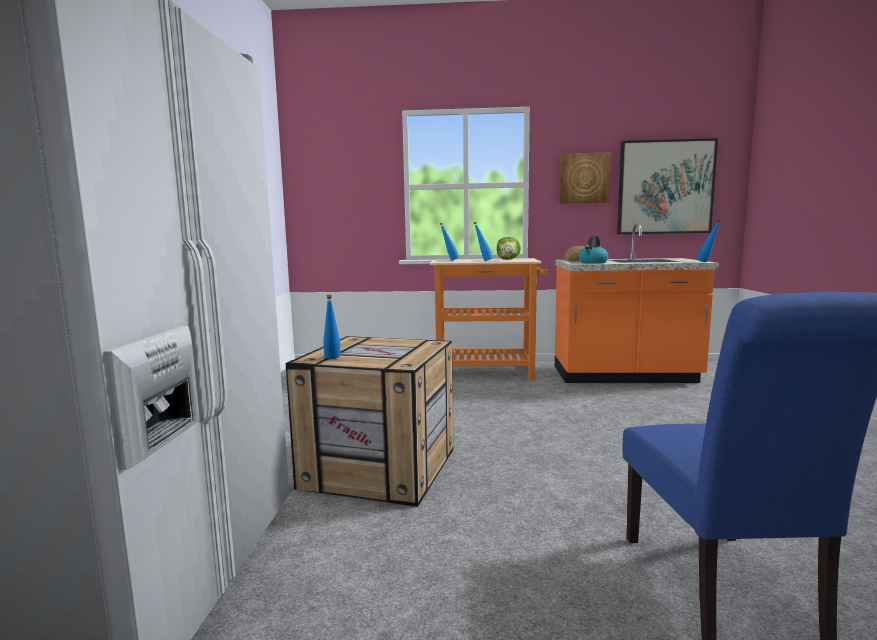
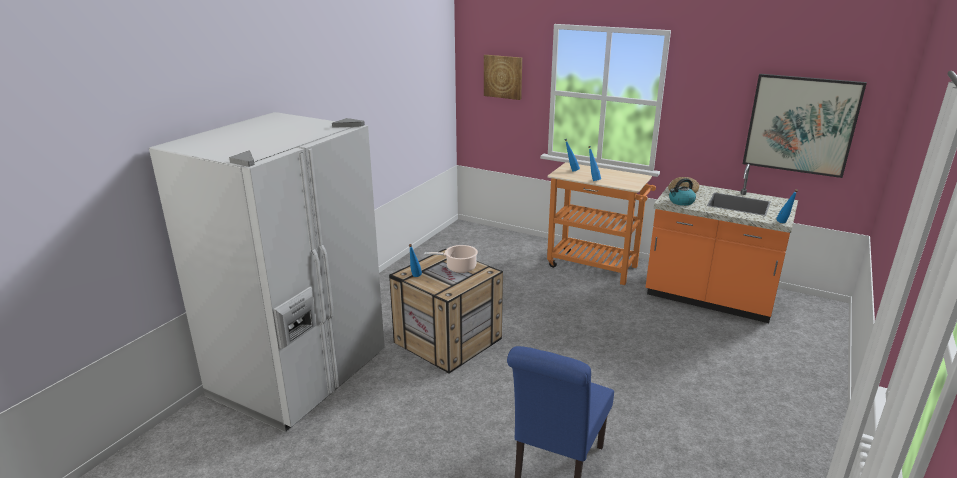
camera: 25 degrees right, 15 degrees up
(388, 345) = (459, 267): none -> cooking pot
(508, 259) = (621, 178): lettuce -> none
(584, 178) = (716, 105): picture -> picture (503, 76)

